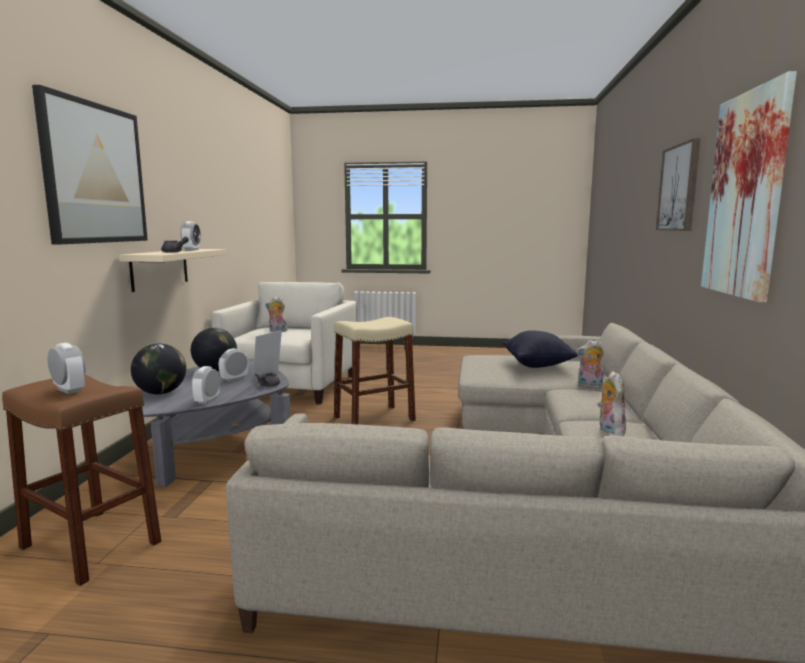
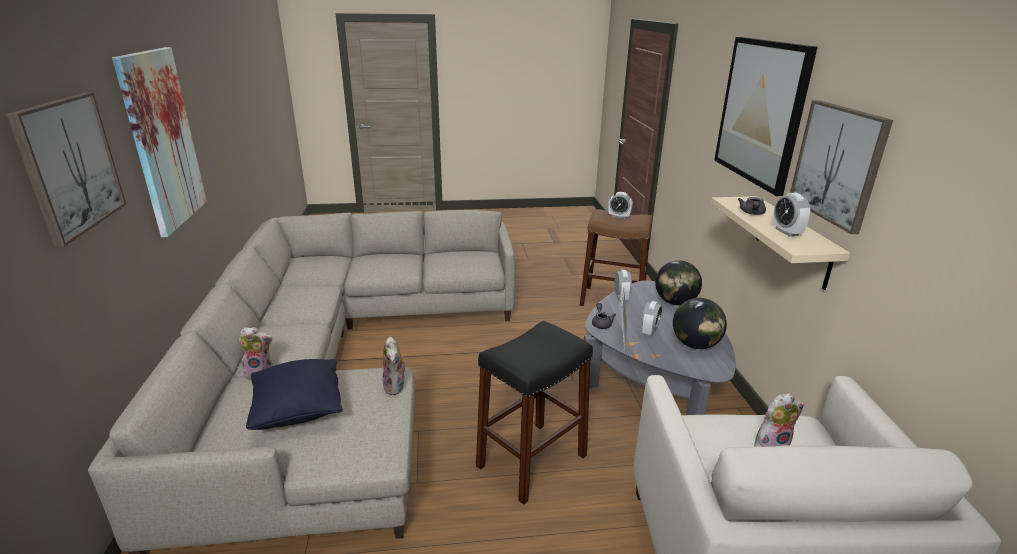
camera: 165 degrees right, 15 degrees up
(169, 199) = (838, 164): none -> picture
(374, 419) = (531, 461): beige stool -> black stool
(609, 432) = (305, 297): plush toy -> plush toy (396, 387)

